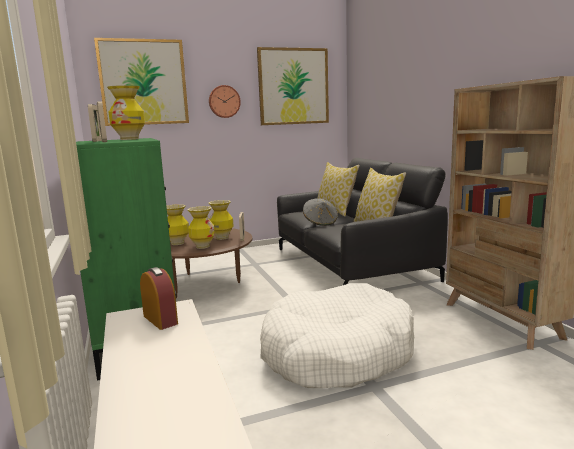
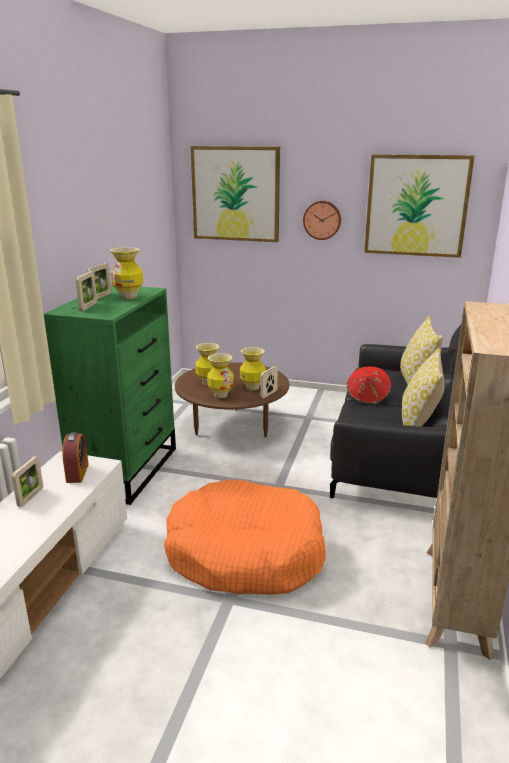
camera: 35 degrees right, 10 degrees up
(137, 353) = (30, 497): none -> picture frame
(320, 222) = (368, 397): grey hat -> red hat
(337, 353) = (245, 553): white dog bed -> orange dog bed

